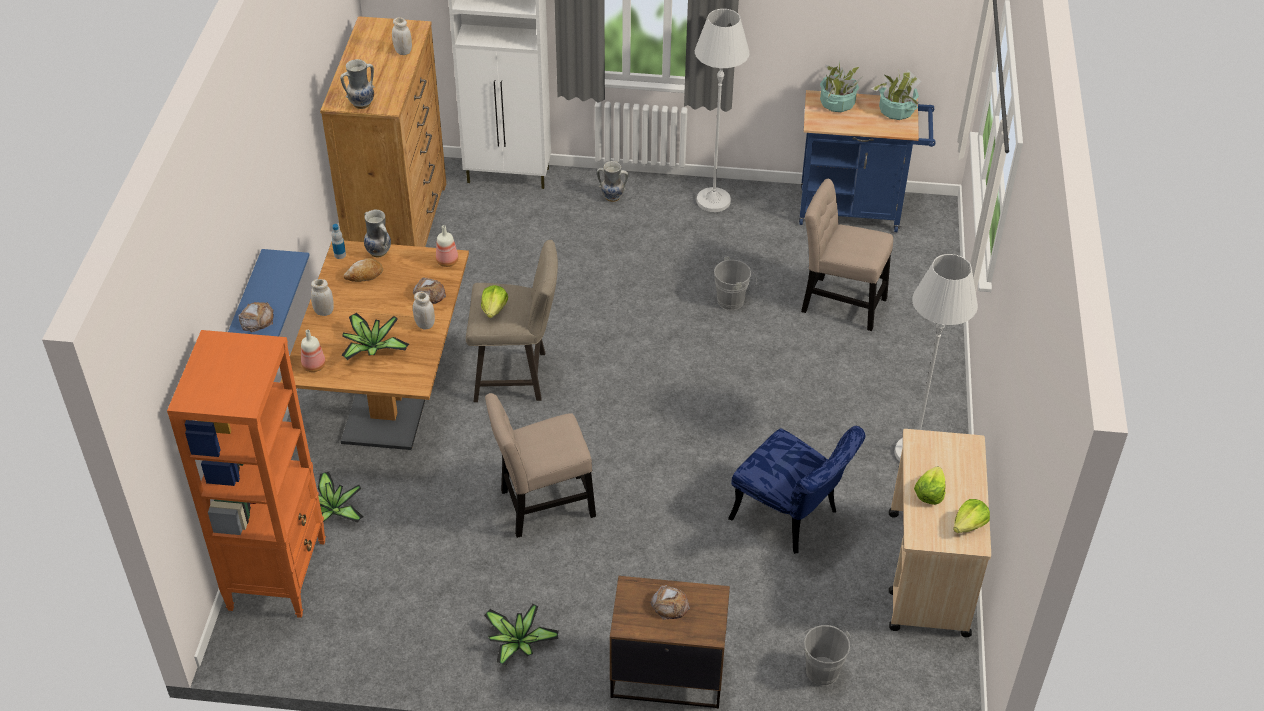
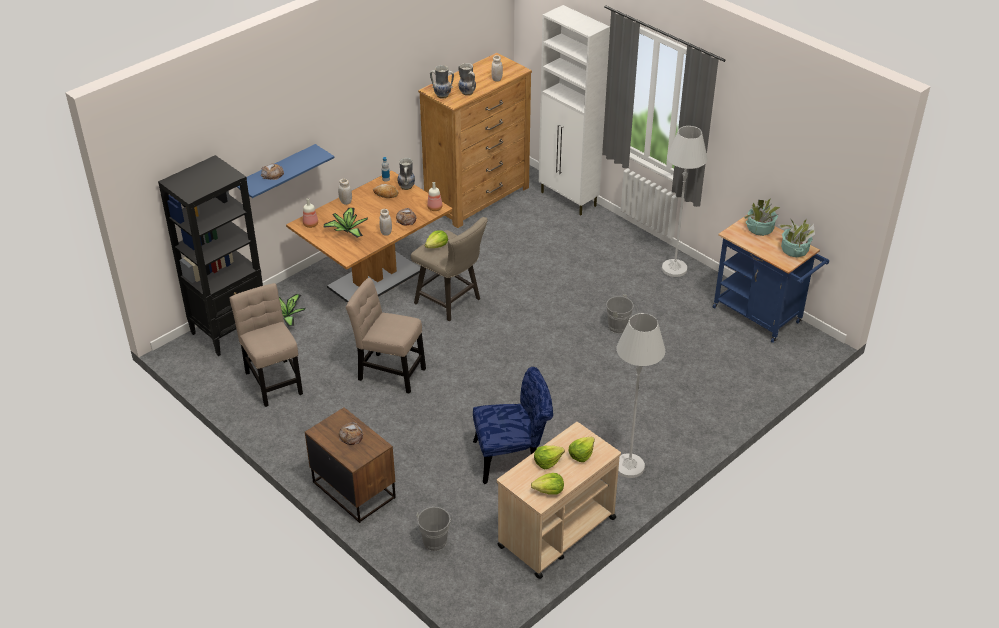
camera: 40 degrees right, 5 degrees down
(278, 574) = (230, 330): orange bookcase -> black bookcase
(518, 643) = (299, 429): potted plant -> none
(612, 197) = (614, 238): vase -> vase (467, 93)
(791, 518) = (513, 457): blue chair -> blue chair turned 90 degrees counterclockwise
(839, 303) = (684, 362): beige chair -> beige chair (273, 380)
(951, 463) = (581, 454): none -> lettuce

